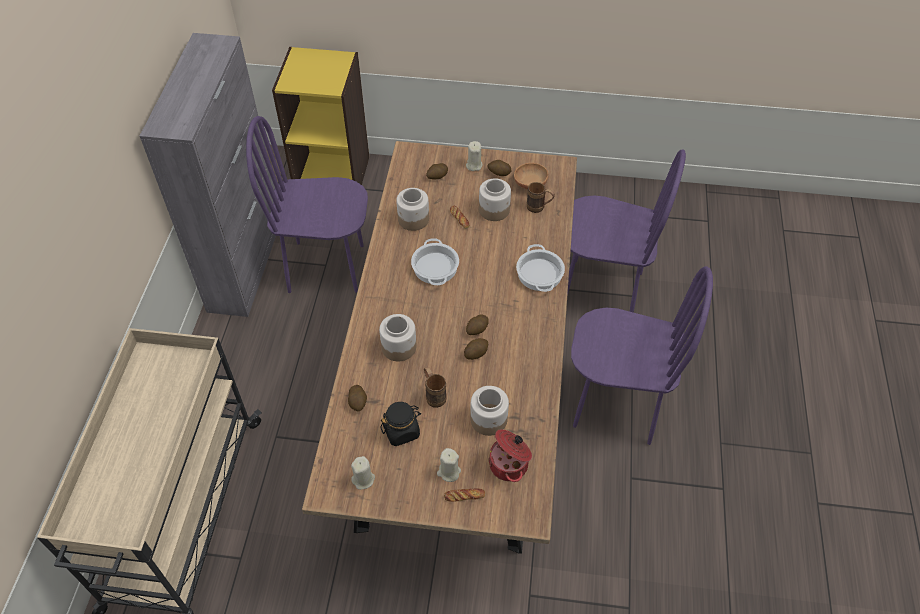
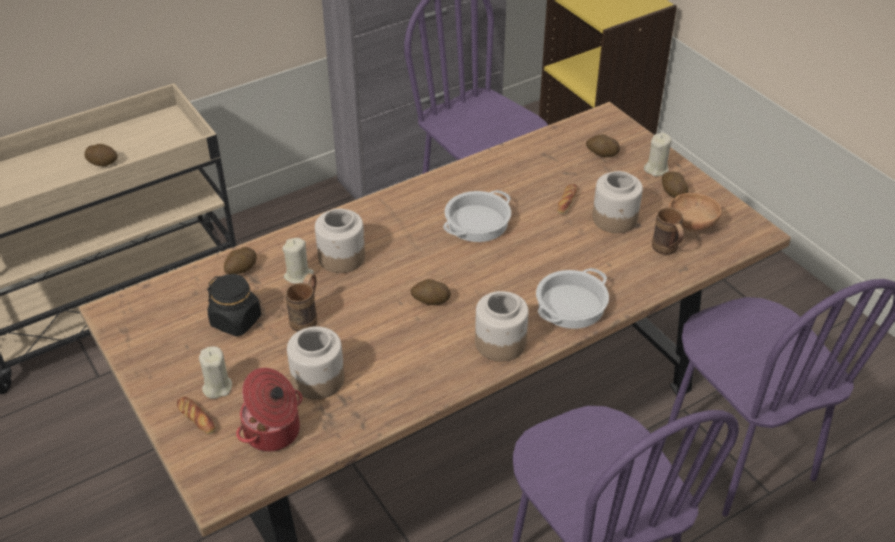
camera: 50 degrees right, 10 degrees down
(363, 479) = (150, 328): beige candle -> beige candle (298, 275)
(413, 219) = (520, 172): jar -> jar (499, 343)
(476, 353) = (398, 318): potato -> potato (103, 162)

